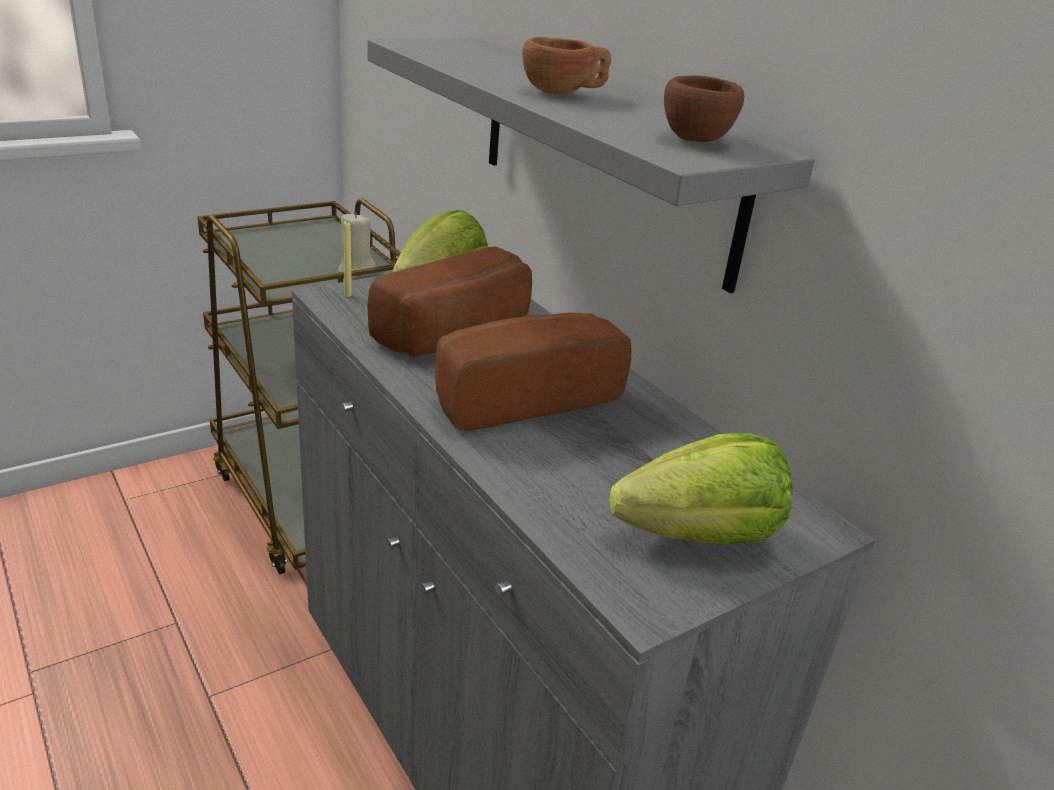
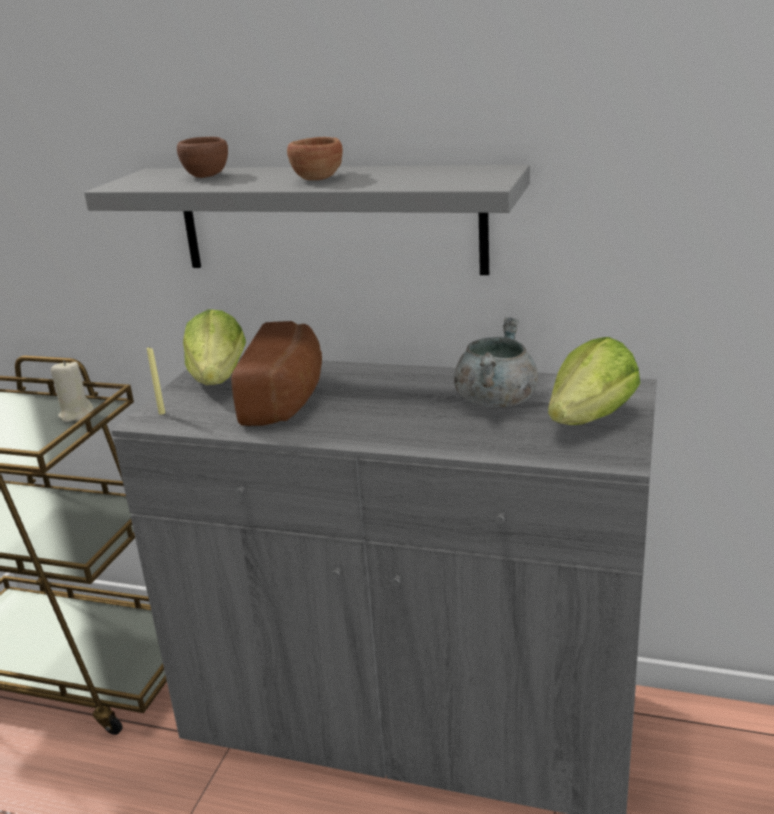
camera: 35 degrees left, 5 degrees down
(521, 397) = (388, 409): bread -> none
(638, 451) = (496, 400): none -> grey cooking pot
(697, 137) = (458, 173): brown cup -> brown cup (204, 175)

